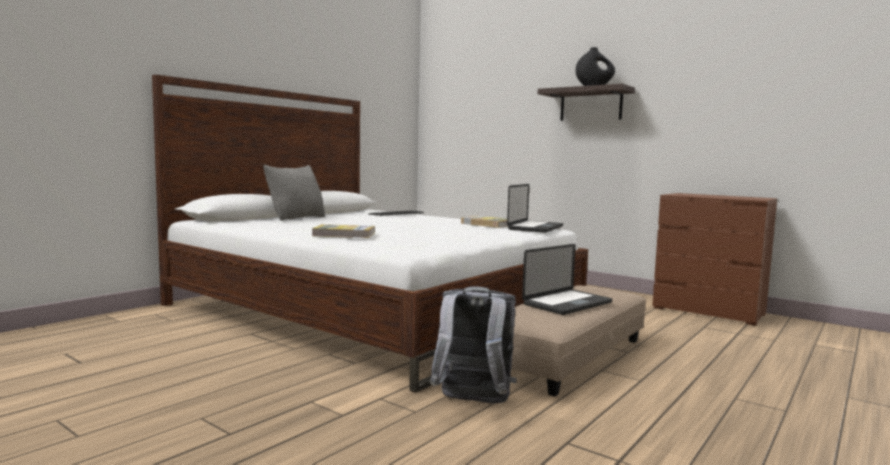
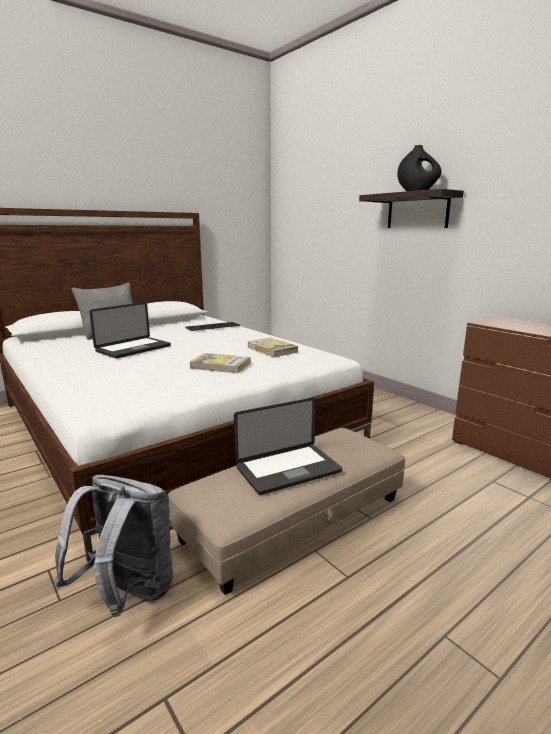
camera: 15 degrees right, 10 degrees up
(344, 234) = (92, 372): book -> book (220, 366)
(535, 228) = (314, 358): laptop -> laptop (133, 349)

